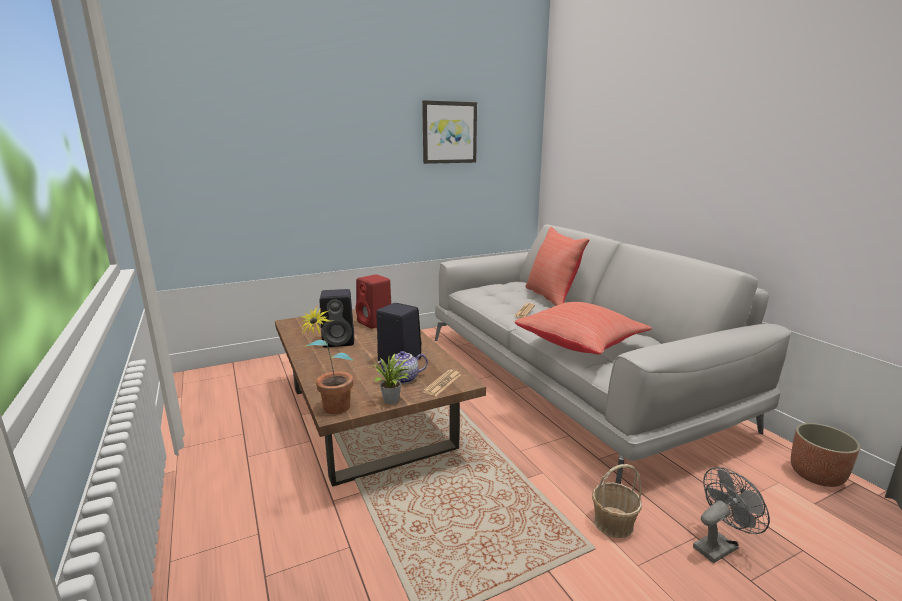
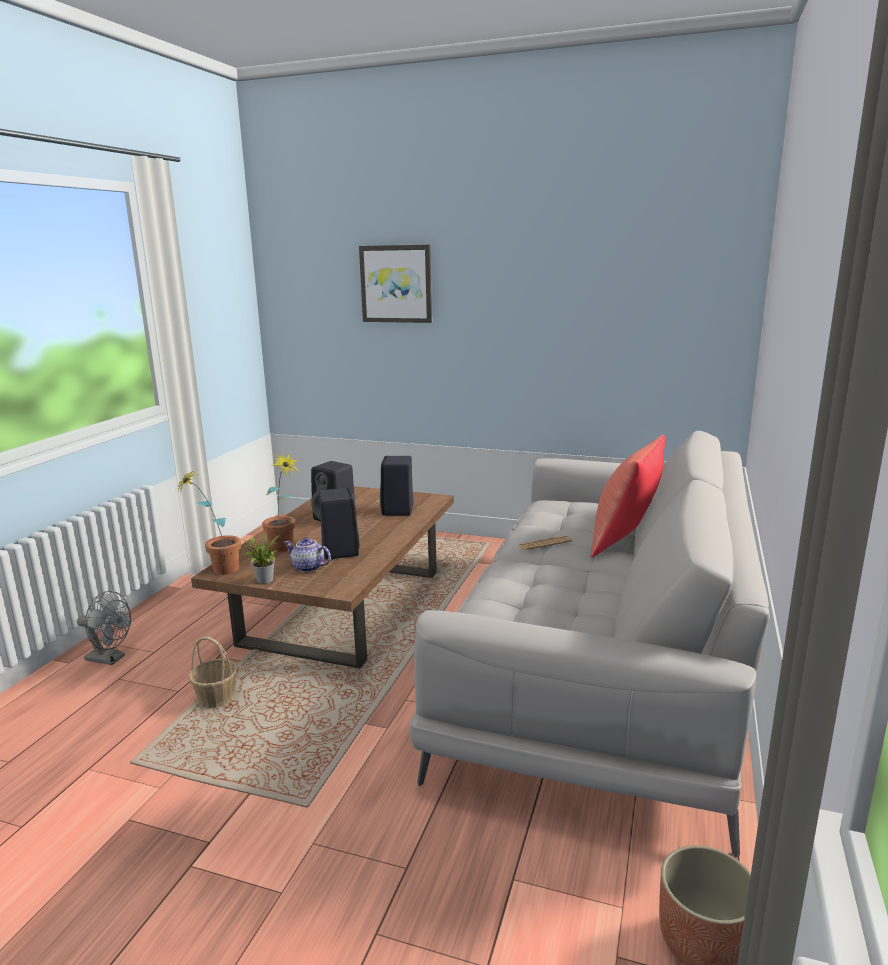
camera: 45 degrees right, 0 degrees up
(352, 374) = (285, 549): none -> potted plant
(375, 323) = (398, 511): red speaker -> black speaker
(442, 383) = (325, 583): newspaper -> none
(449, 132) = (592, 284): picture -> picture (396, 284)
(581, 344) = (512, 600): red pillow -> none
(613, 523) = (360, 802): basket -> basket (216, 697)
(719, 545) = (410, 890): grey fan -> grey fan (110, 659)

